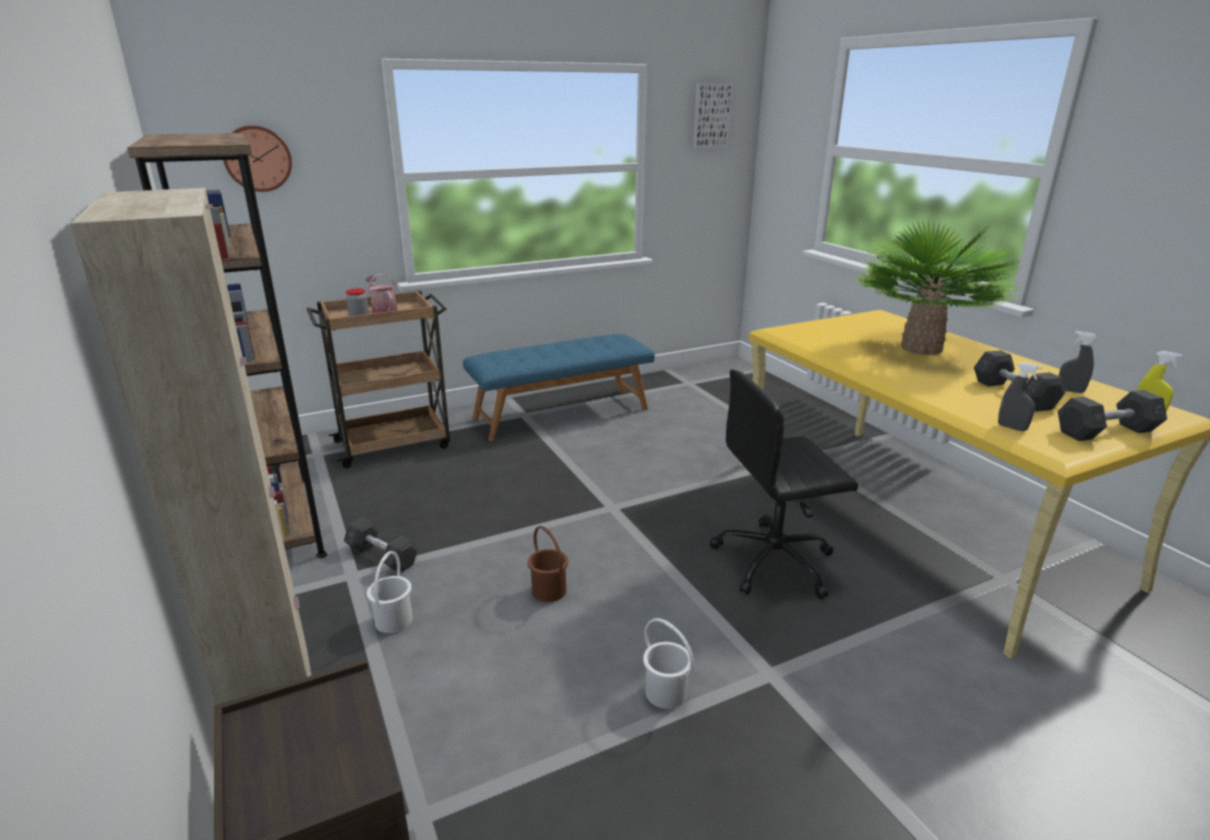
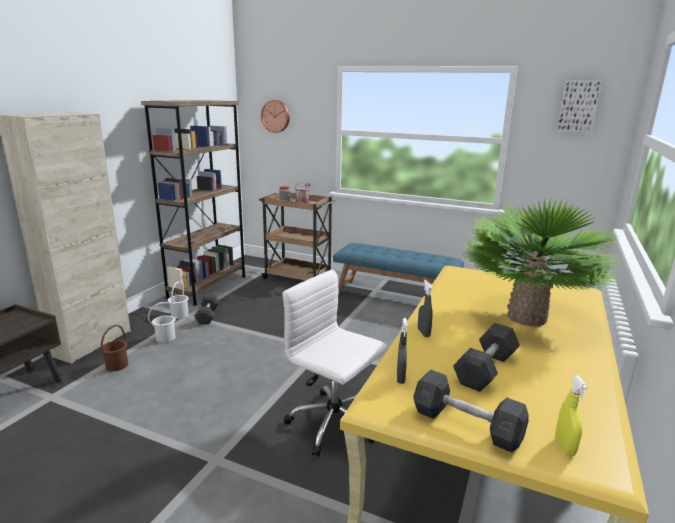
camera: 50 degrees right, 5 degrees down
(548, 591) = (223, 362): brown bucket -> brown bucket (116, 365)
(665, 693) = (170, 428): white bucket -> white bucket (179, 315)
(775, 562) = (335, 423): black office chair -> white office chair
(1070, 391) = (552, 395): grey spray bottle -> grey spray bottle (423, 333)

